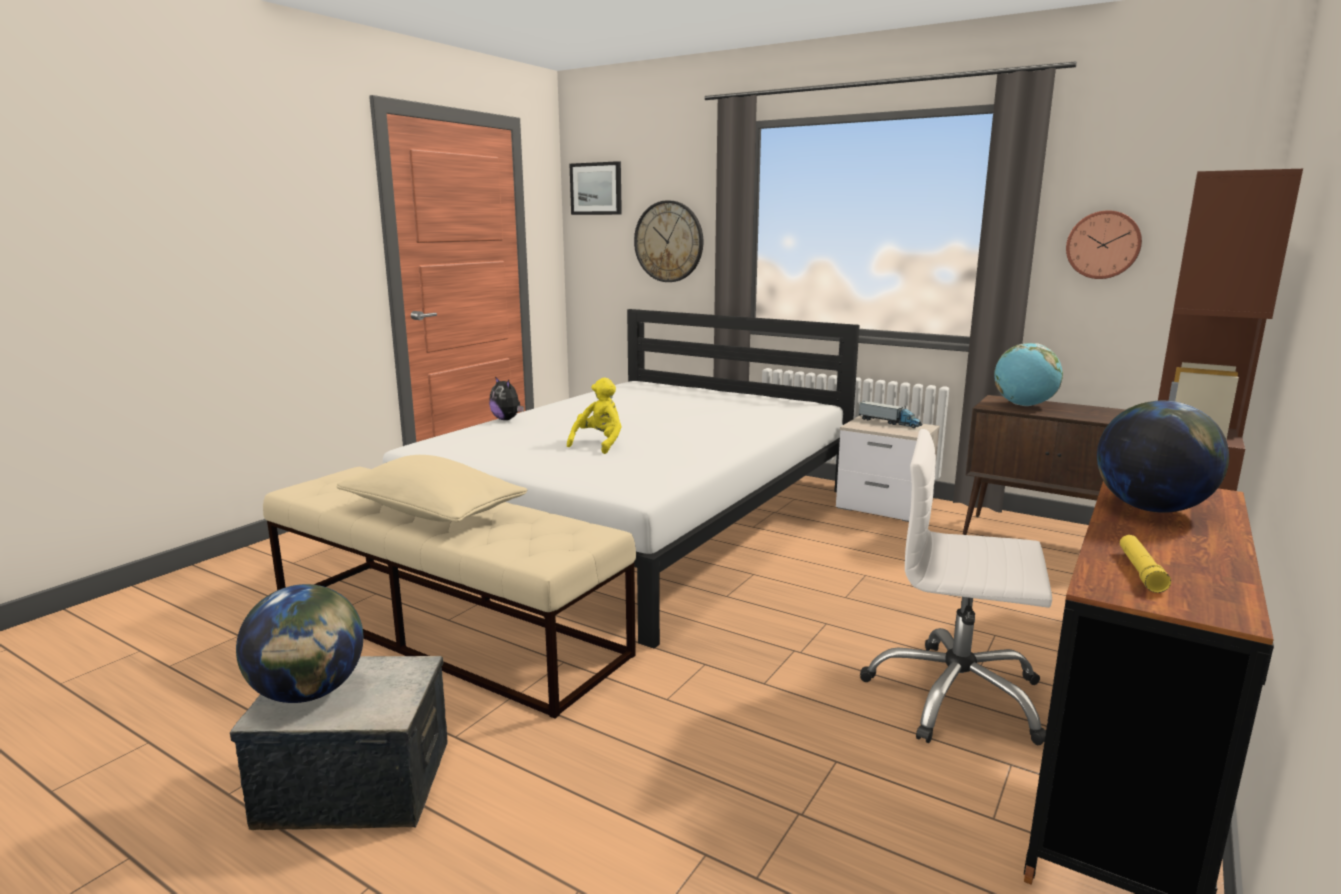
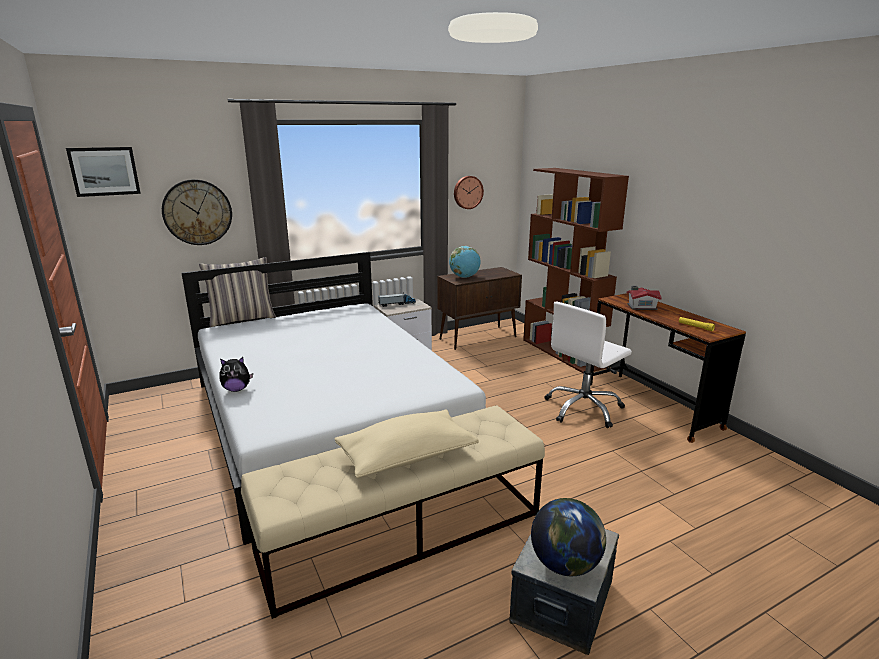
camera: 60 degrees left, 5 degrees up
(599, 444) = (350, 374): yellow plush toy -> none
(680, 383) = (242, 319): none -> pillow
(1151, 508) = (641, 307): globe -> toy house

